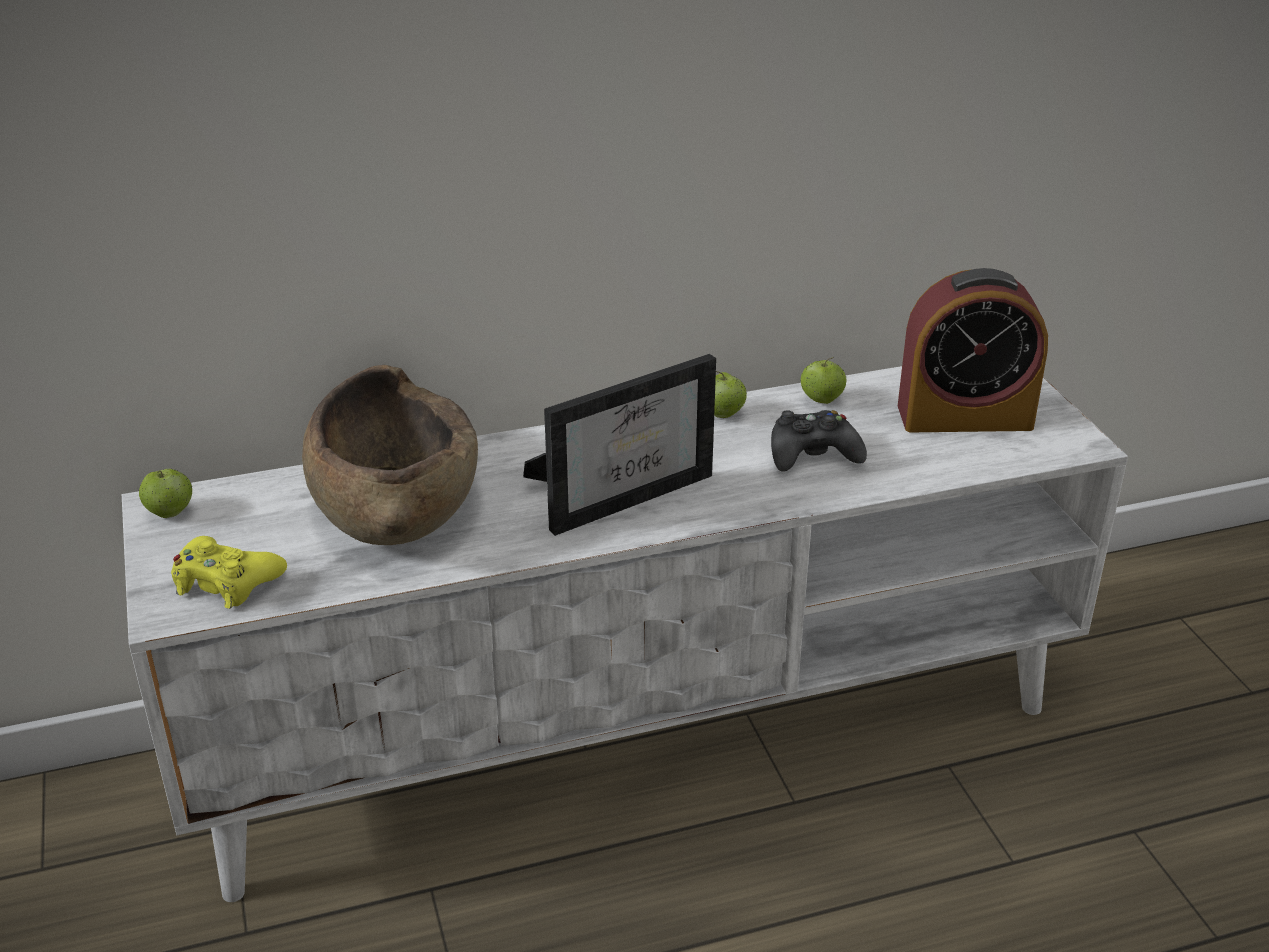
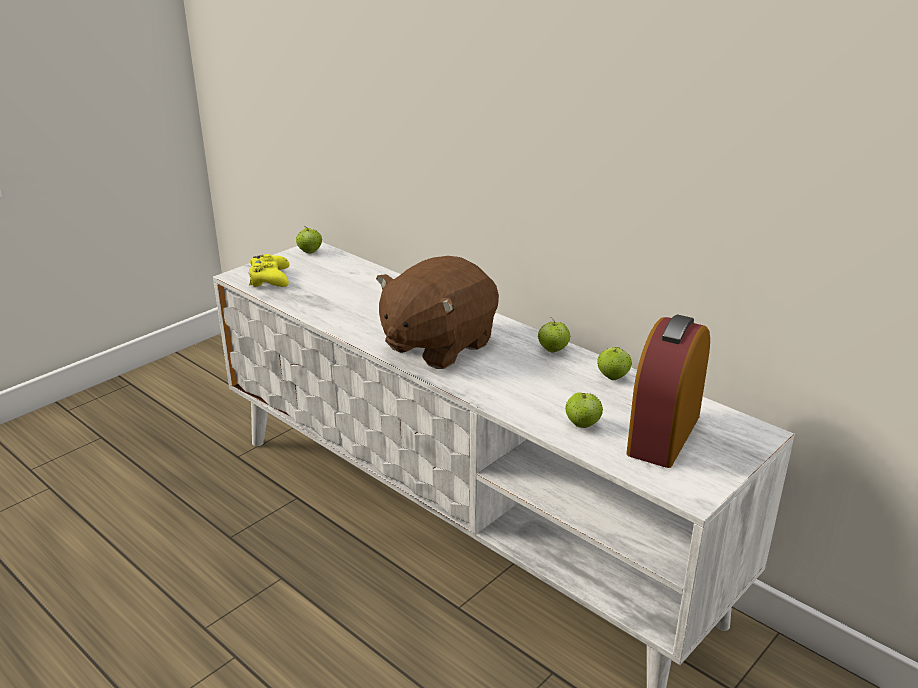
camera: 60 degrees right, 5 degrees down
(394, 502) = (366, 292): brown bowl -> none
(625, 492) = (437, 345): picture frame -> brown plush toy
(813, 454) = (545, 390): black game controller -> none
(908, 457) = (582, 424): none -> apple
(964, 416) = (664, 434): alarm clock -> alarm clock turned 60 degrees clockwise

